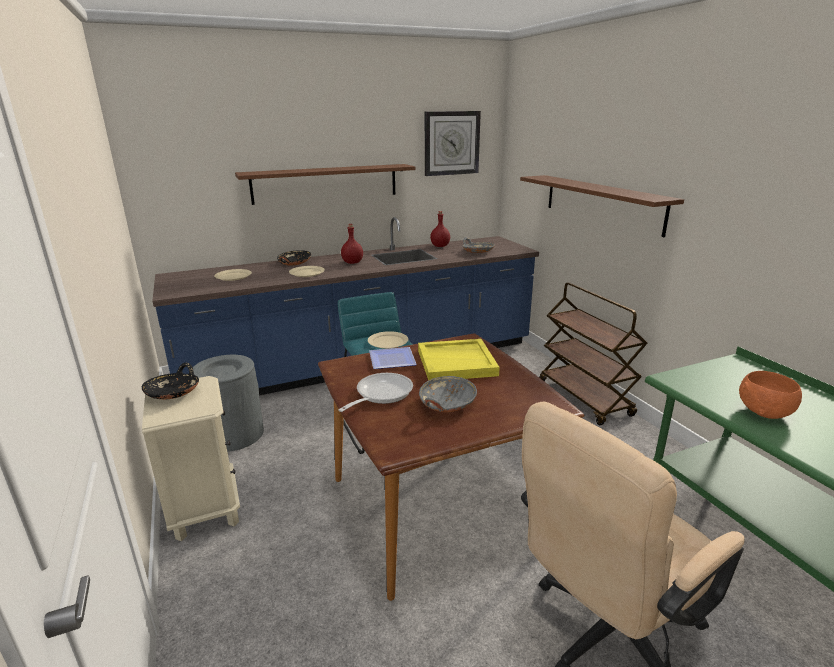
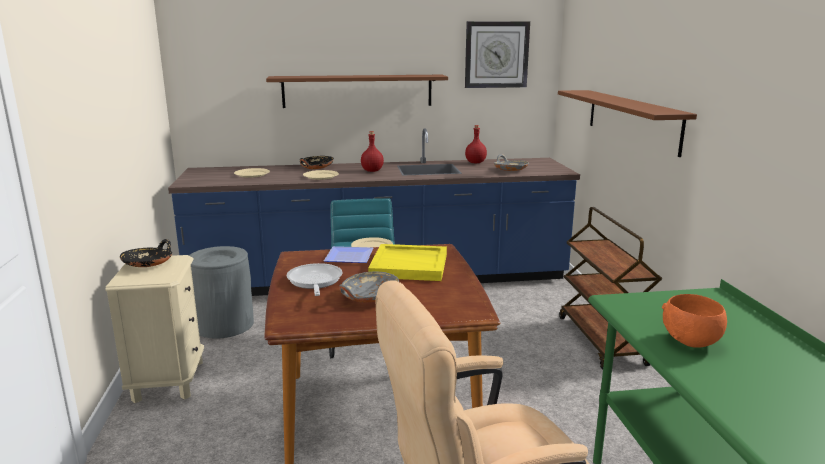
camera: 15 degrees right, 5 degrees down
(380, 394) = (314, 282): frying pan -> frying pan turned 60 degrees counterclockwise

